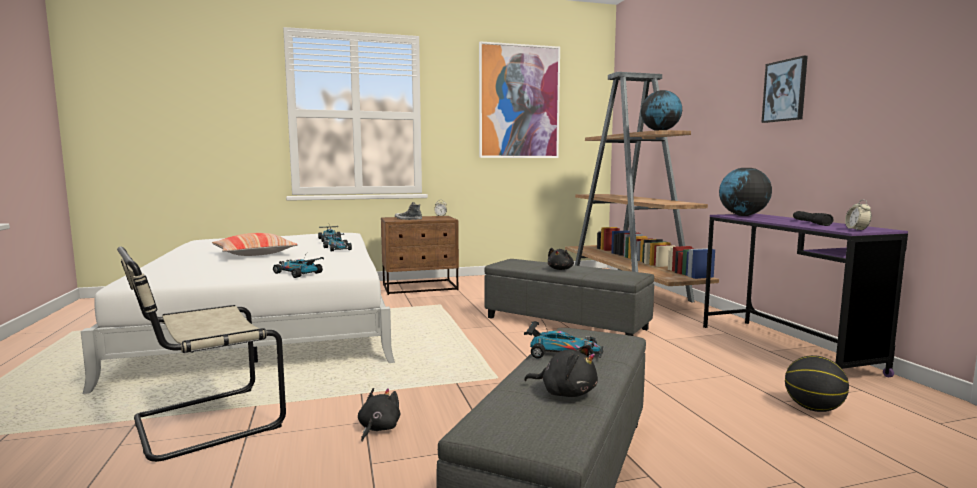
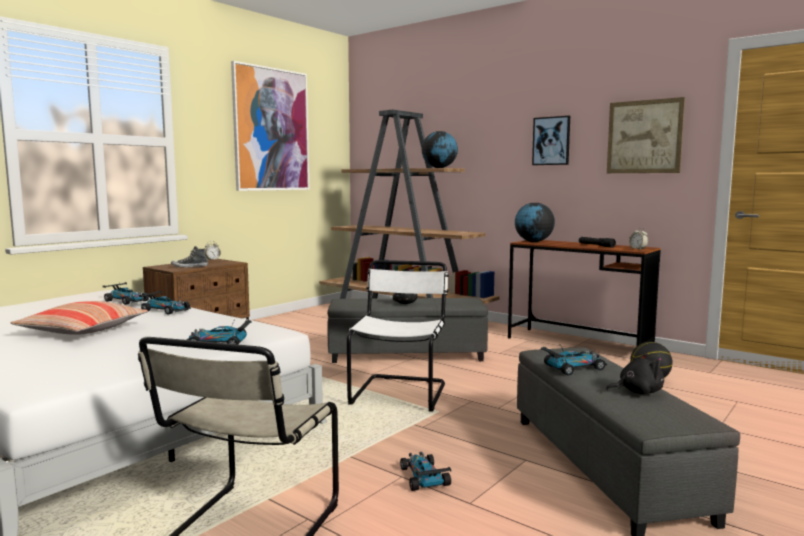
camera: 35 degrees left, 0 degrees up
(378, 429) = (423, 477): black plush toy -> toy car
(496, 354) = (400, 392): none -> white chair
(785, 349) = (578, 344): purple desk -> brown desk
(898, 72) = (644, 137): none -> picture

